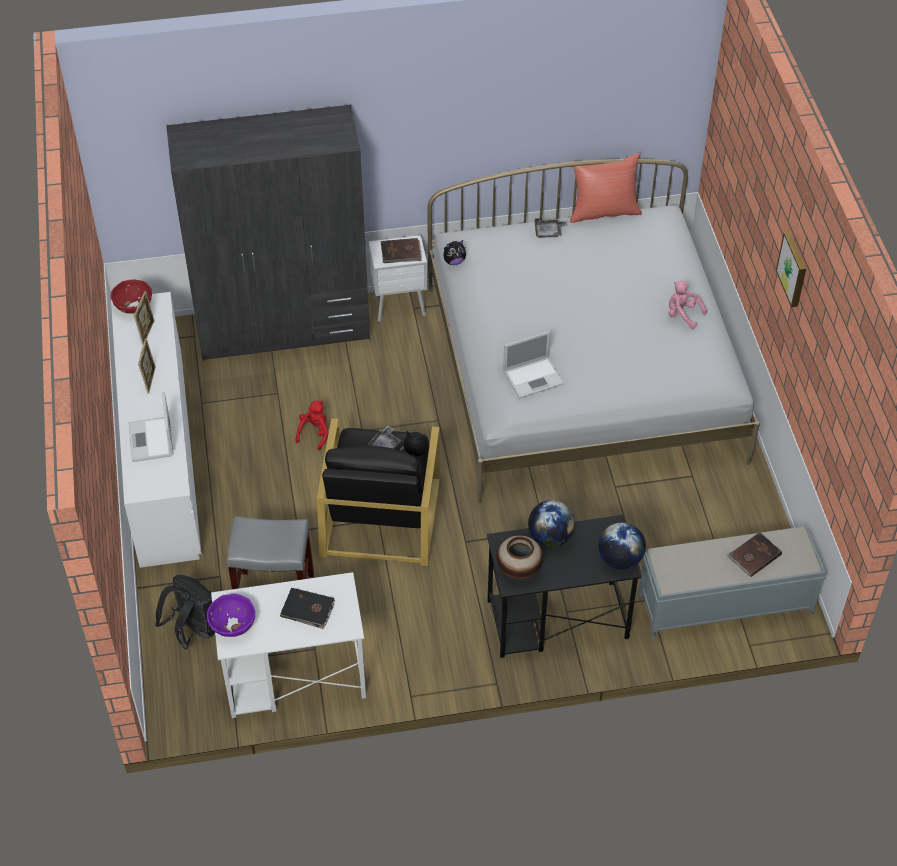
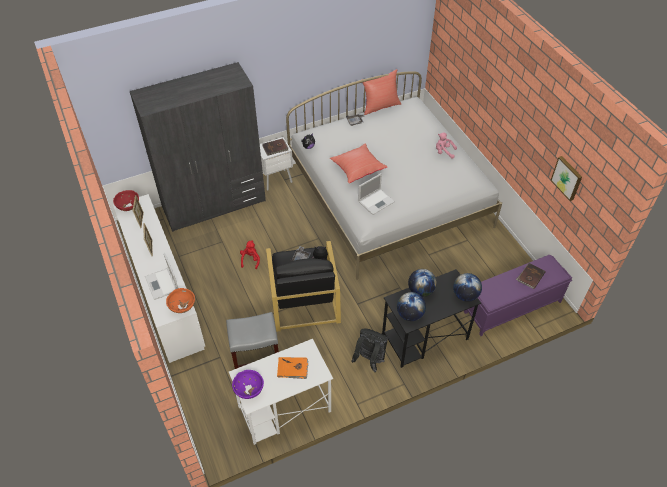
camera: 15 degrees left, 0 degrees up
(172, 482) = (182, 307): none -> orange bowl
(193, 630) = (213, 394): black backpack -> black backpack (369, 360)
(307, 610) = (292, 368): black book -> orange book
(518, 569) = (410, 314): vase -> globe
(522, 316) = (357, 169): none -> red pillow
(723, 603) = (511, 307): grey bench -> purple bench
(794, 269) = (520, 109): picture -> picture (567, 178)

